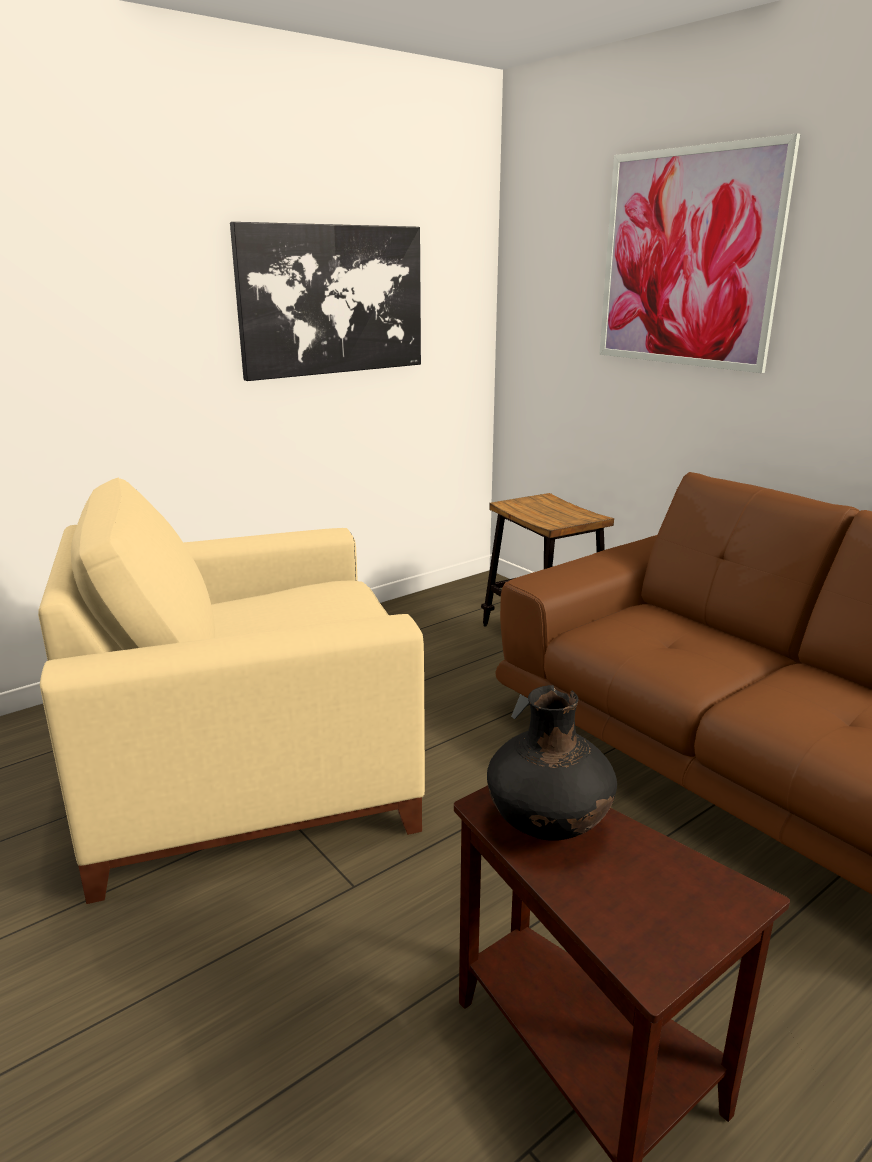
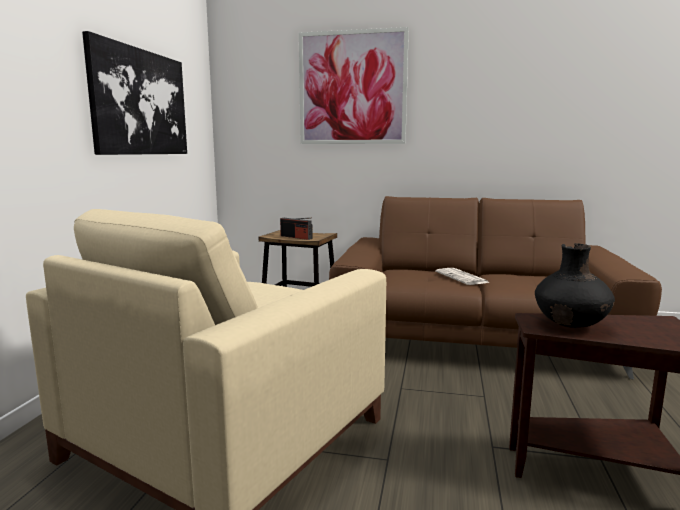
camera: 40 degrees left, 10 degrees down
(535, 515) = (296, 237): none -> radio
(724, 660) = (462, 277): none -> newspaper

